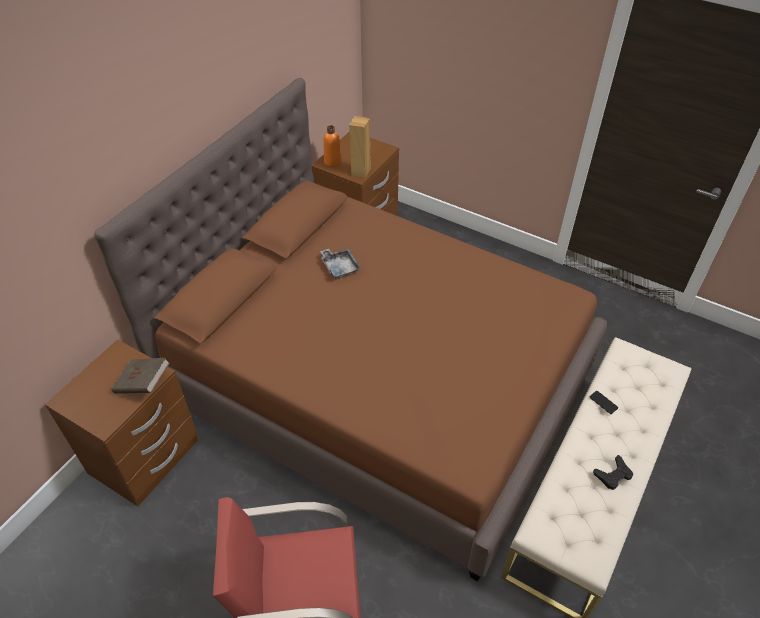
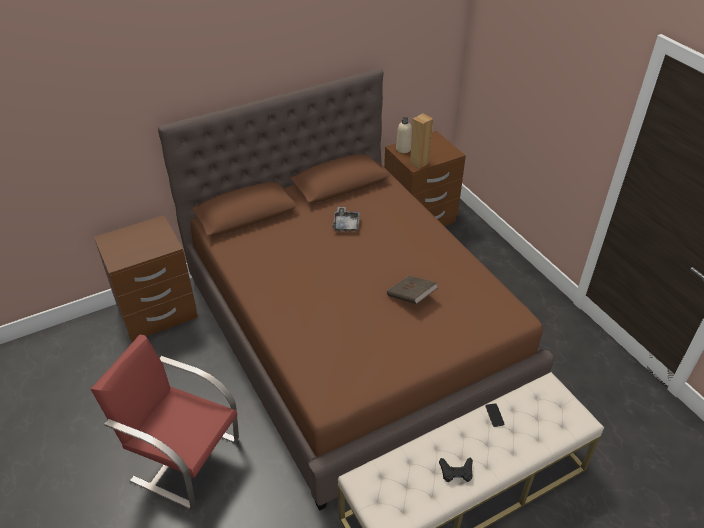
camera: 30 degrees right, 5 degrees down
(143, 384) = (157, 249): brown book -> brown book (411, 297)
(332, 162) = (403, 149): orange bottle -> beige bottle

